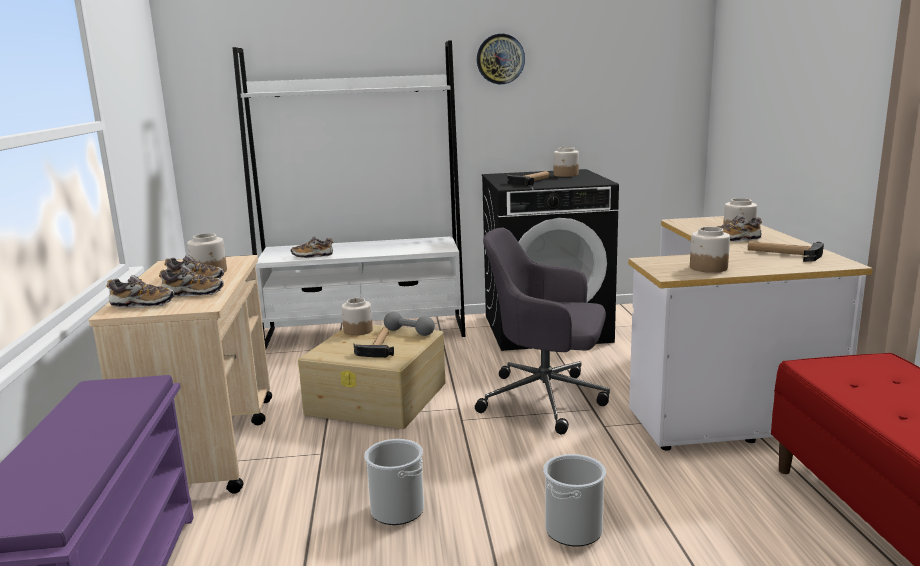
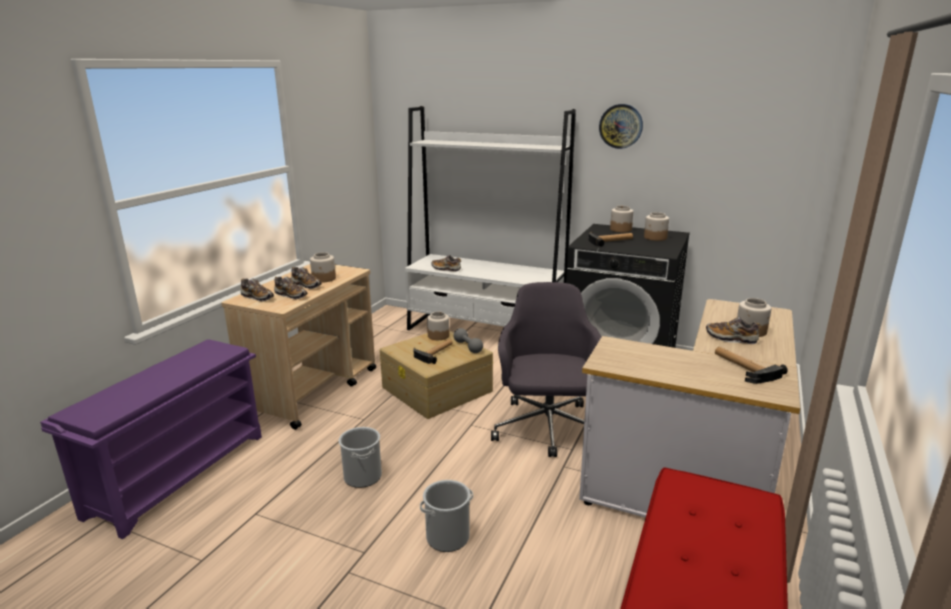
camera: 30 degrees right, 5 degrees up
(546, 399) = (547, 429): grey office chair -> grey office chair turned 45 degrees clockwise
(708, 267) = (646, 364): jar -> jar (620, 229)

